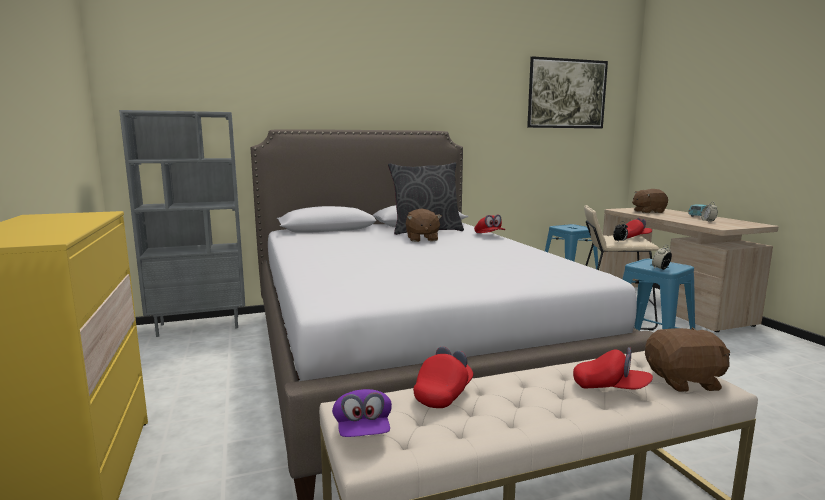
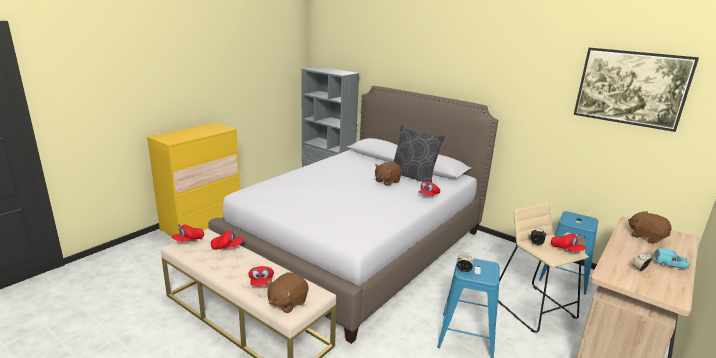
camera: 55 degrees right, 10 degrees up
(363, 431) = (188, 240): purple cap -> red cap
(684, 381) = (287, 302): brown plush toy -> brown plush toy turned 75 degrees clockwise

